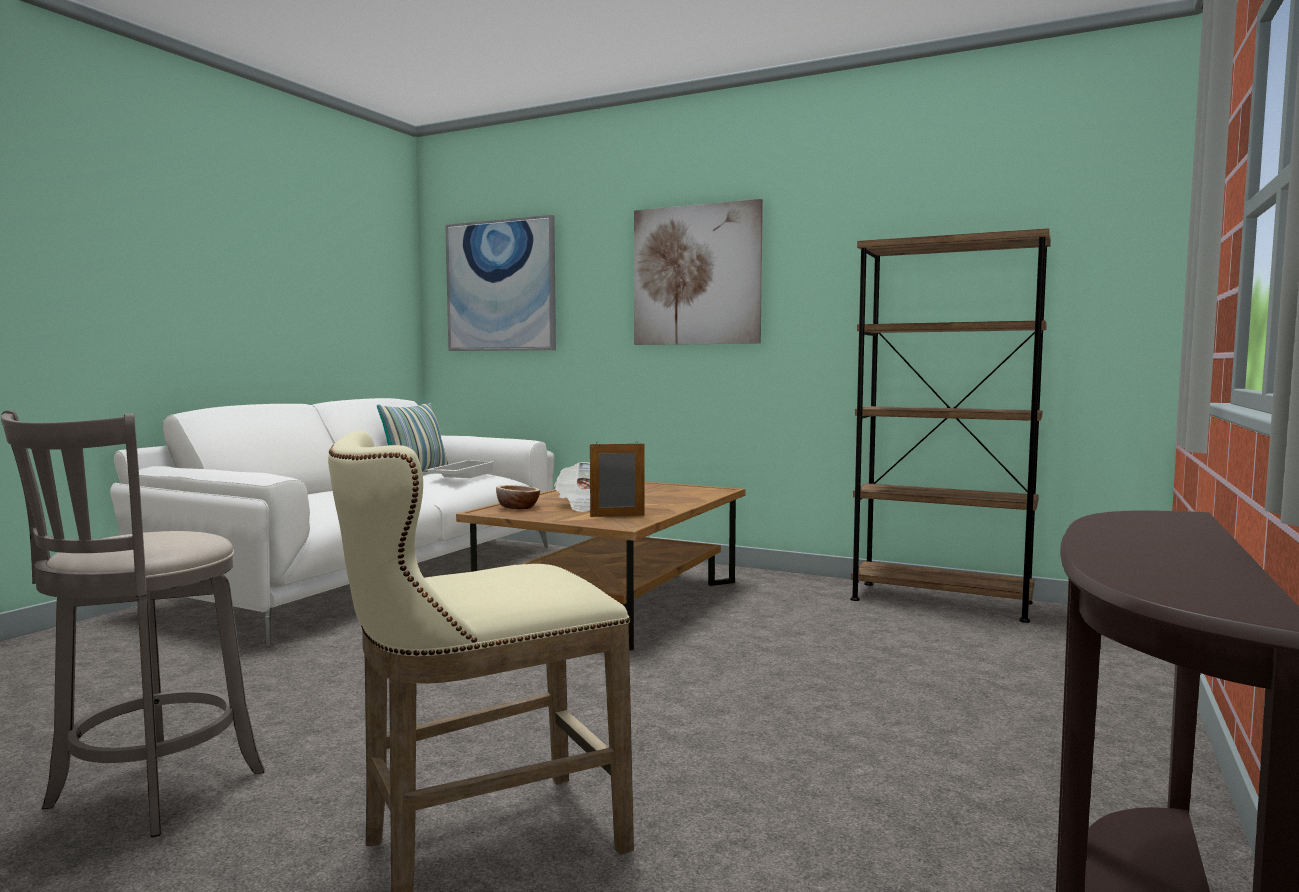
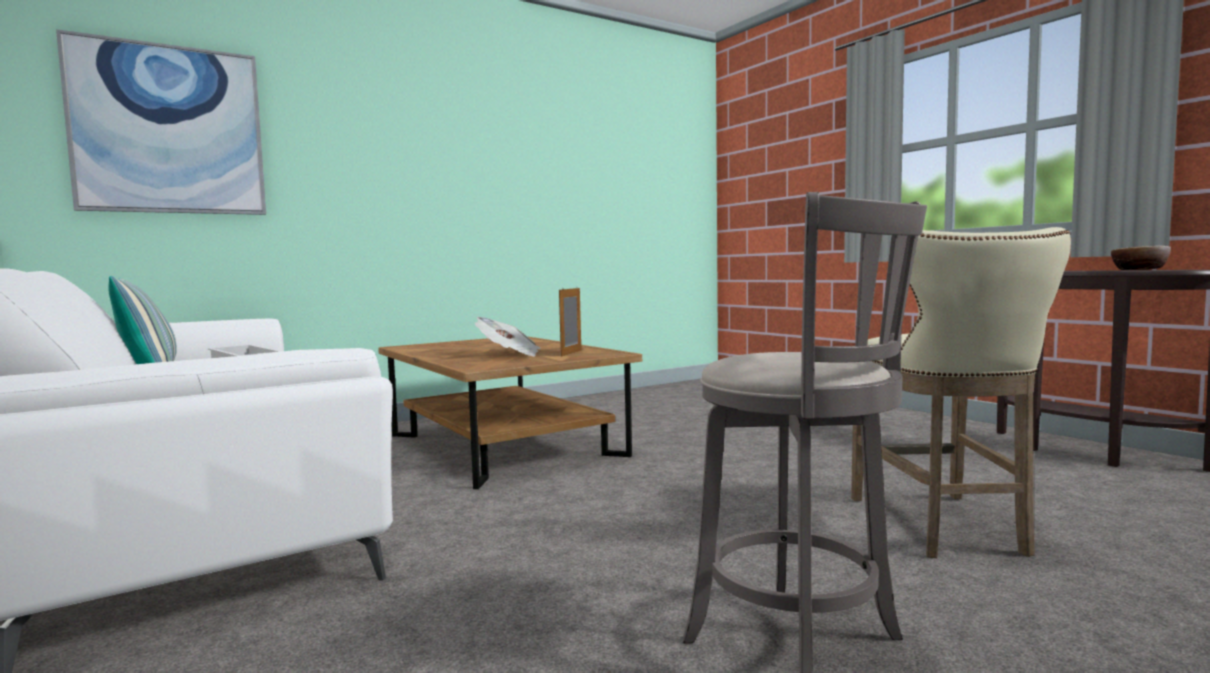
camera: 60 degrees left, 0 degrees up
(518, 507) = (477, 363): bowl -> bowl (1139, 270)
(696, 275) = (432, 149): picture -> none
(940, 601) = (642, 393): brown bookcase -> none

